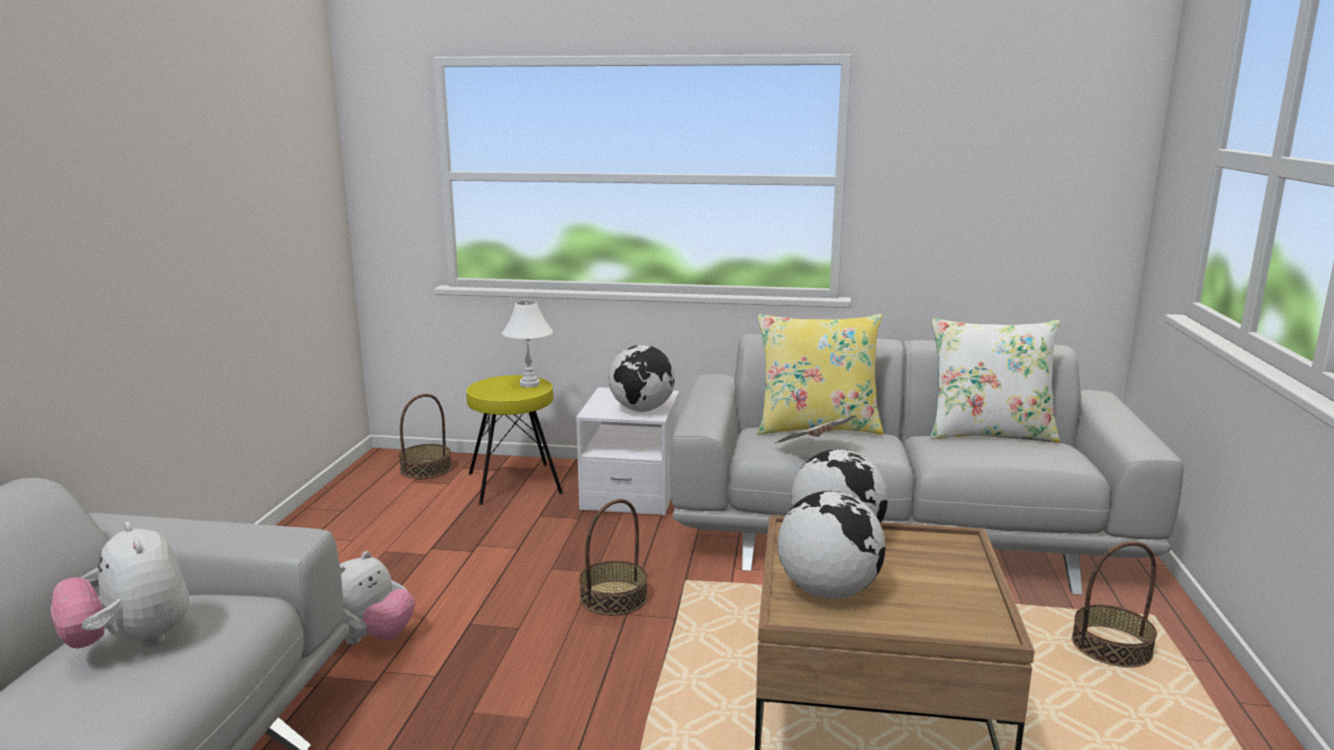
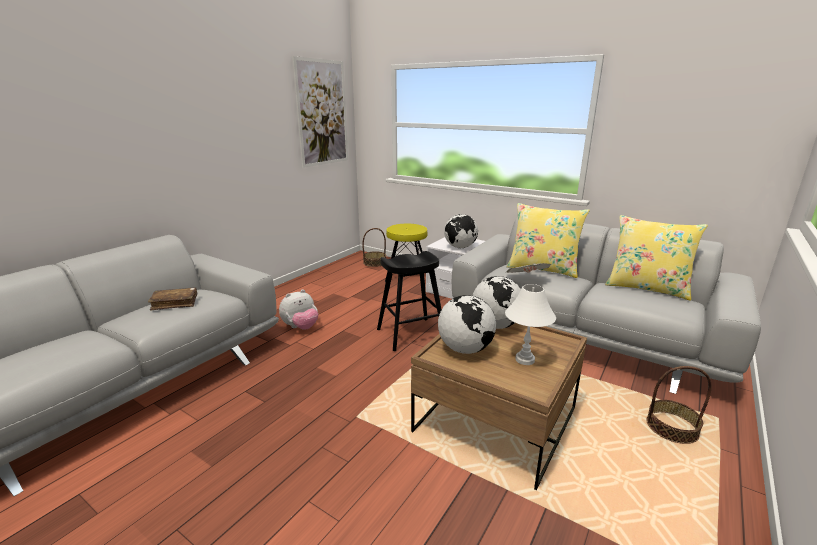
camera: 25 degrees right, 5 degrees up
(132, 642) = (175, 303): plush toy -> brown book
(291, 158) = (322, 113): none -> picture
(529, 384) = (415, 228): white table lamp -> white table lamp (524, 359)
(613, 598) = (411, 334): basket -> black stool
(989, 433) = (647, 288): white pillow -> yellow pillow

